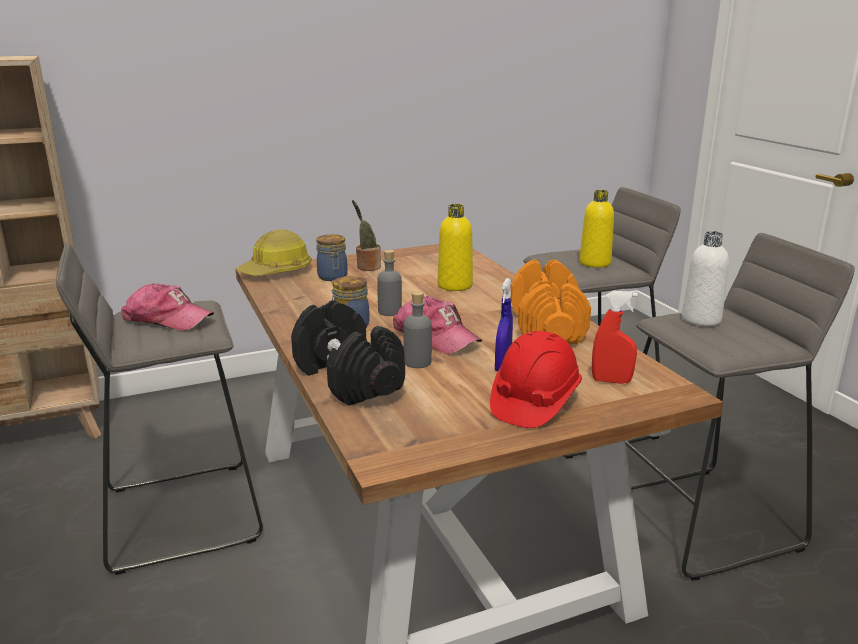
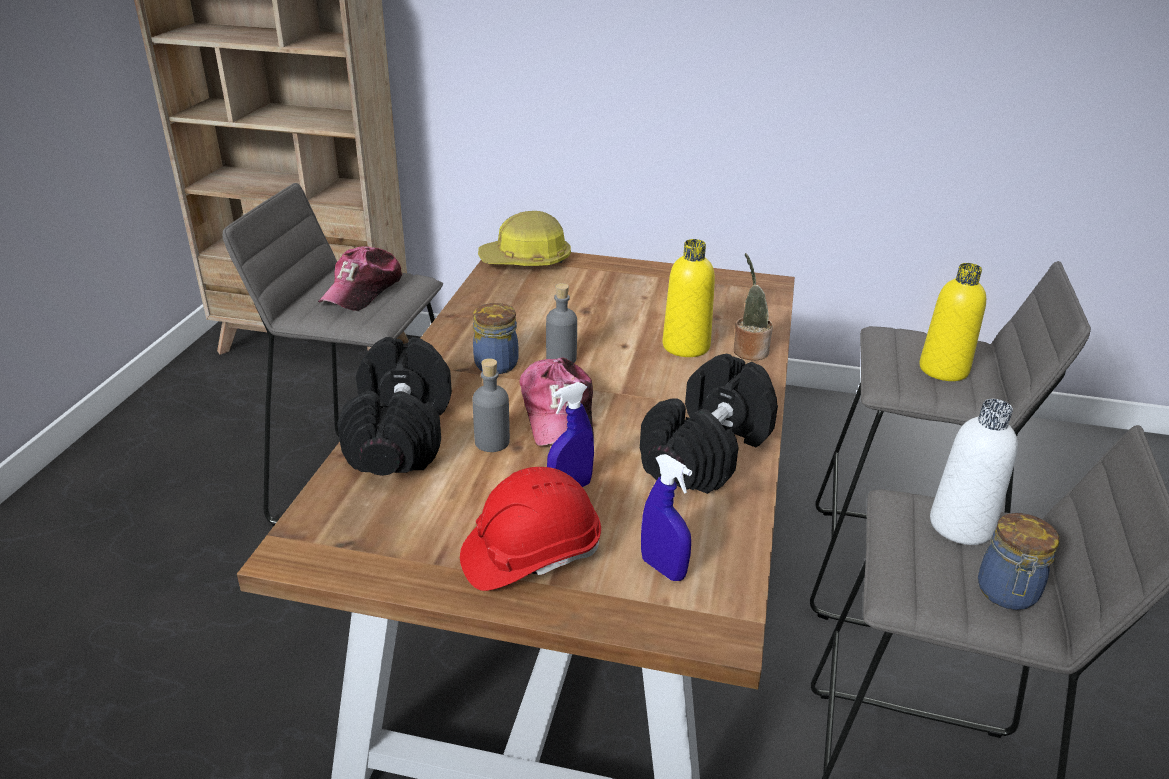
camera: 35 degrees right, 10 degrees up
(167, 319) = (363, 290): cap -> cap turned 60 degrees clockwise
(333, 277) = (569, 288): jar -> jar (1006, 593)
(367, 267) = (626, 284): potted plant -> potted plant (749, 350)
(548, 327) = (707, 452): orange dumbbell -> black dumbbell
(611, 381) = (663, 568): red spray bottle -> blue spray bottle

